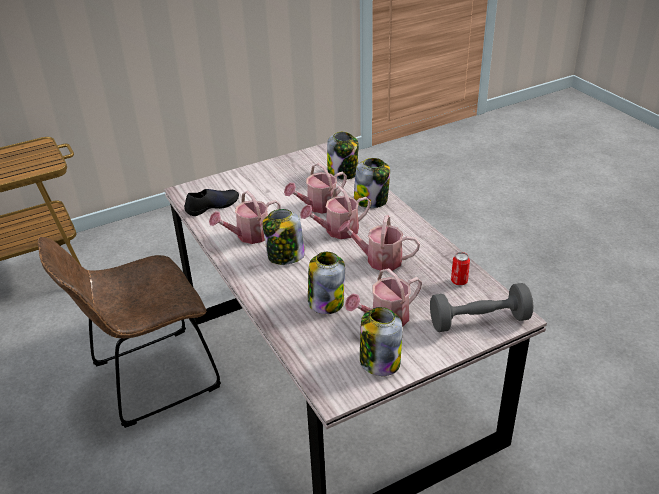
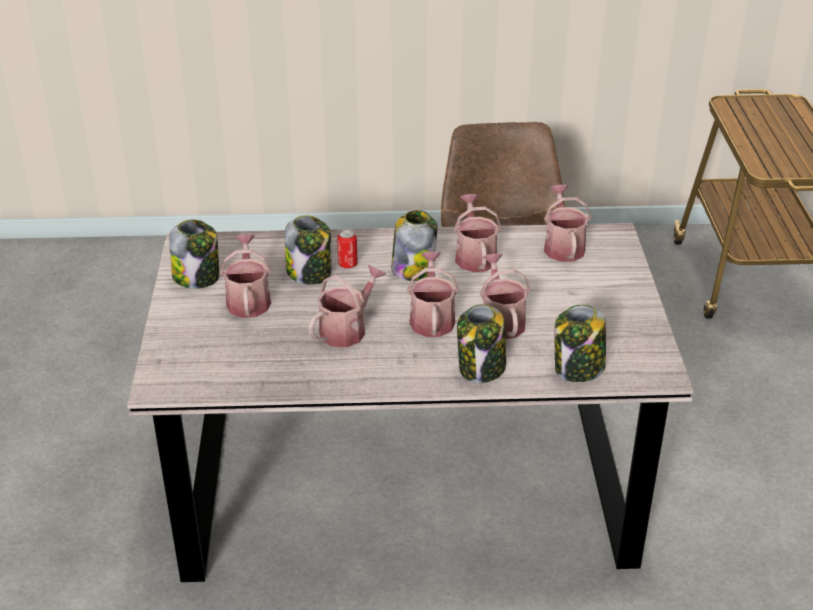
camera: 115 degrees right, 0 degrees up
(212, 206) = (563, 246): black shoe -> watering can
(459, 281) = (252, 372): can -> can (347, 264)
(479, 321) = (180, 357): grey dumbbell -> none

